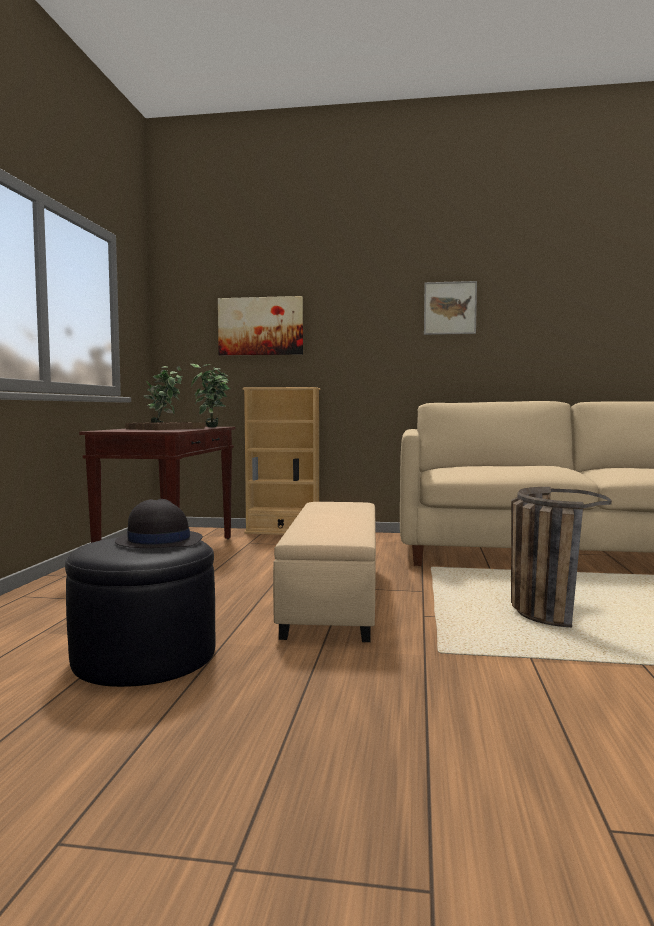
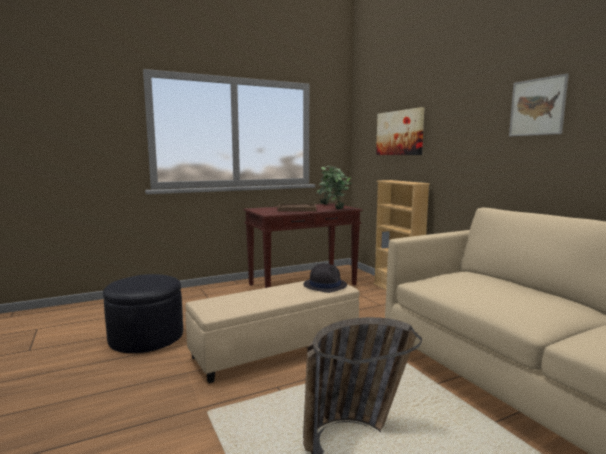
camera: 55 degrees right, 5 degrees up
(158, 541) = (149, 282): black hat -> black hat (325, 285)

